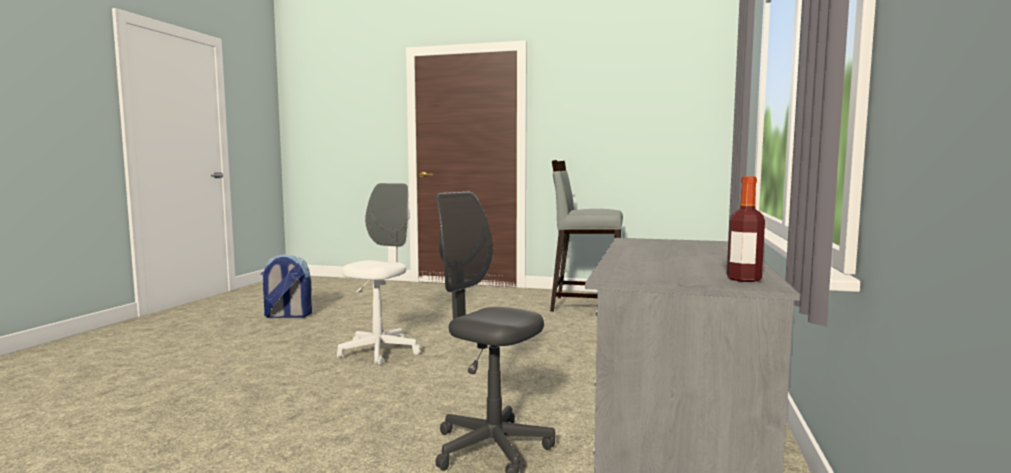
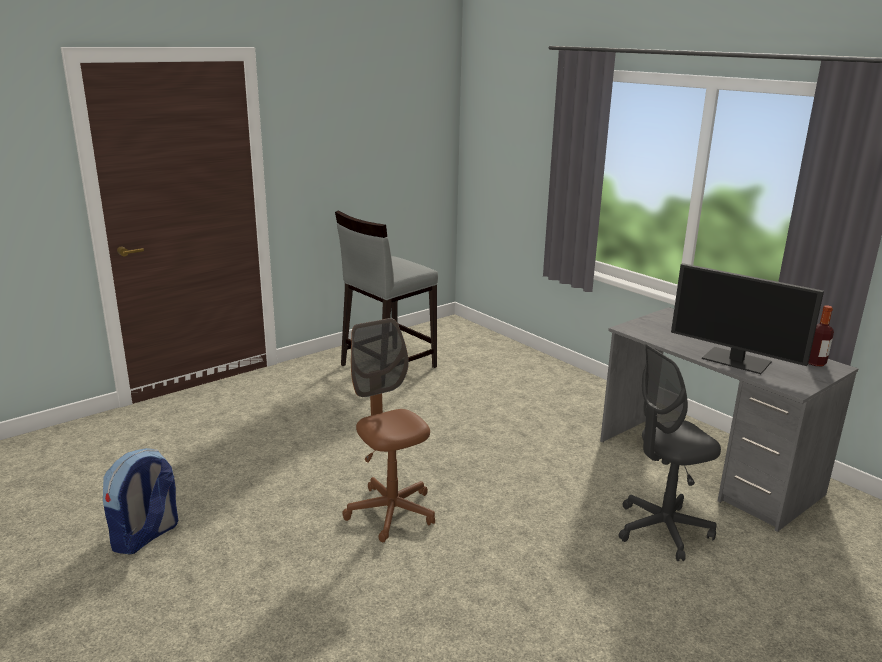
camera: 55 degrees left, 15 degrees up
(379, 352) = (391, 512): white office chair -> brown office chair
(644, 261) = (737, 360): none -> monitor

